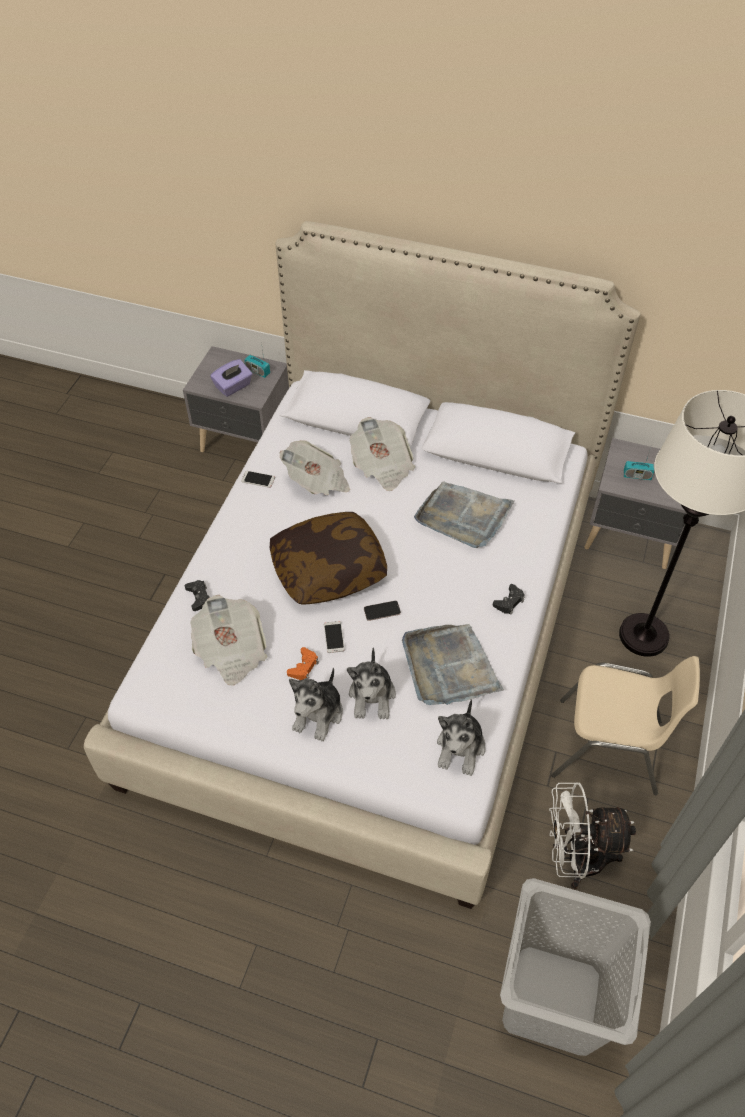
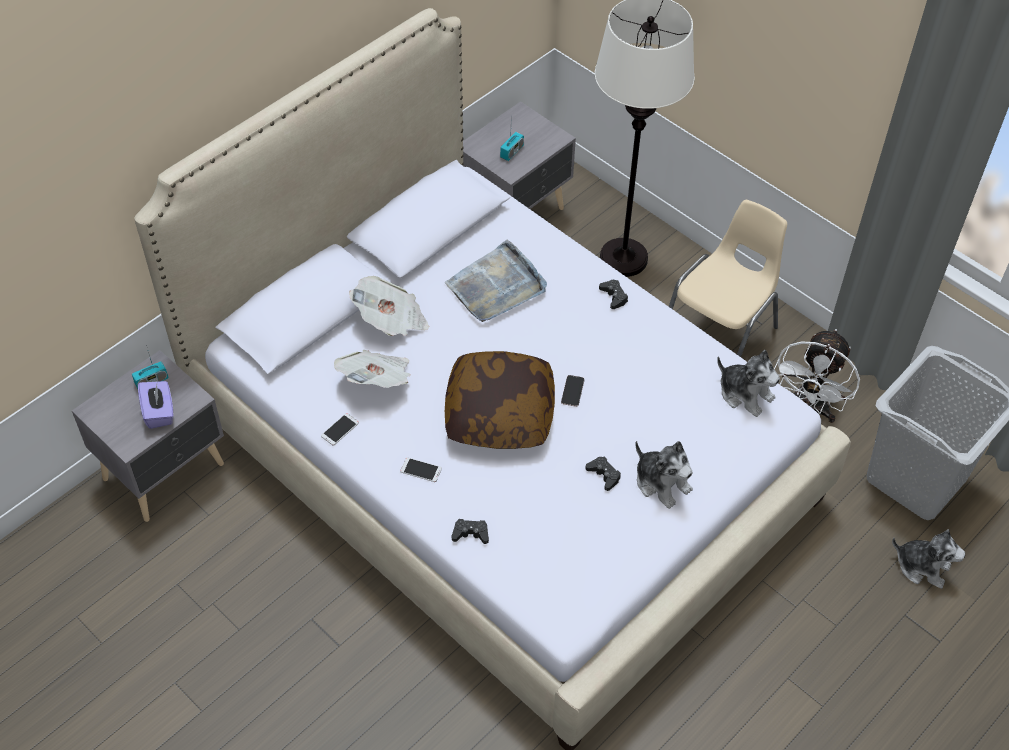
camera: 65 degrees left, 0 degrees up
(231, 651) = (555, 527): newspaper -> none
(303, 667) = (604, 475): orange game controller -> black game controller
(334, 637) = (582, 439): phone -> phone (421, 470)
(372, 695) = (662, 435): plush toy -> plush toy (922, 566)
(448, 667) = (660, 368): grey tray -> none

